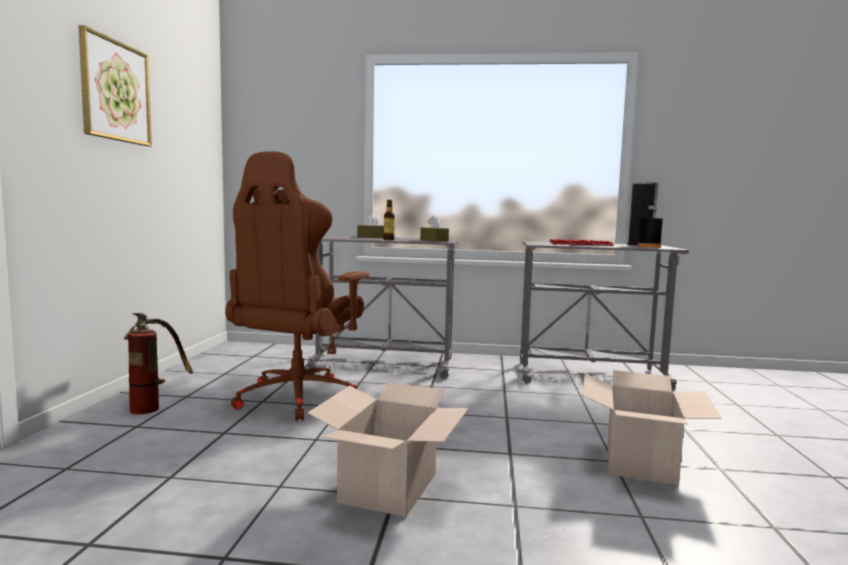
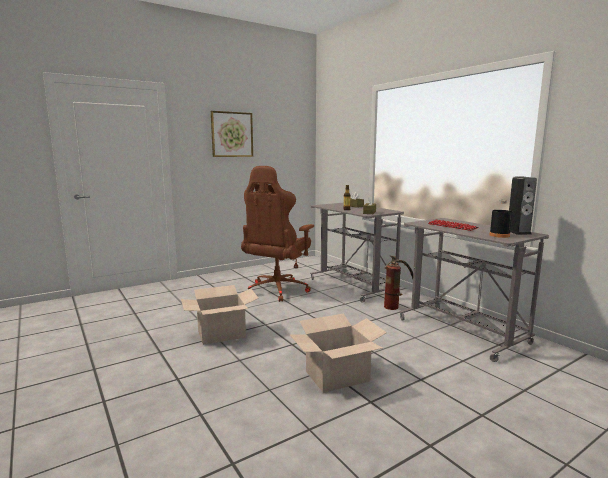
camera: 50 degrees right, 5 degrees up
(153, 405) = (229, 277): fire extinguisher -> fire extinguisher (396, 306)
(298, 397) = (277, 290): brown office chair -> brown office chair turned 45 degrees counterclockwise

